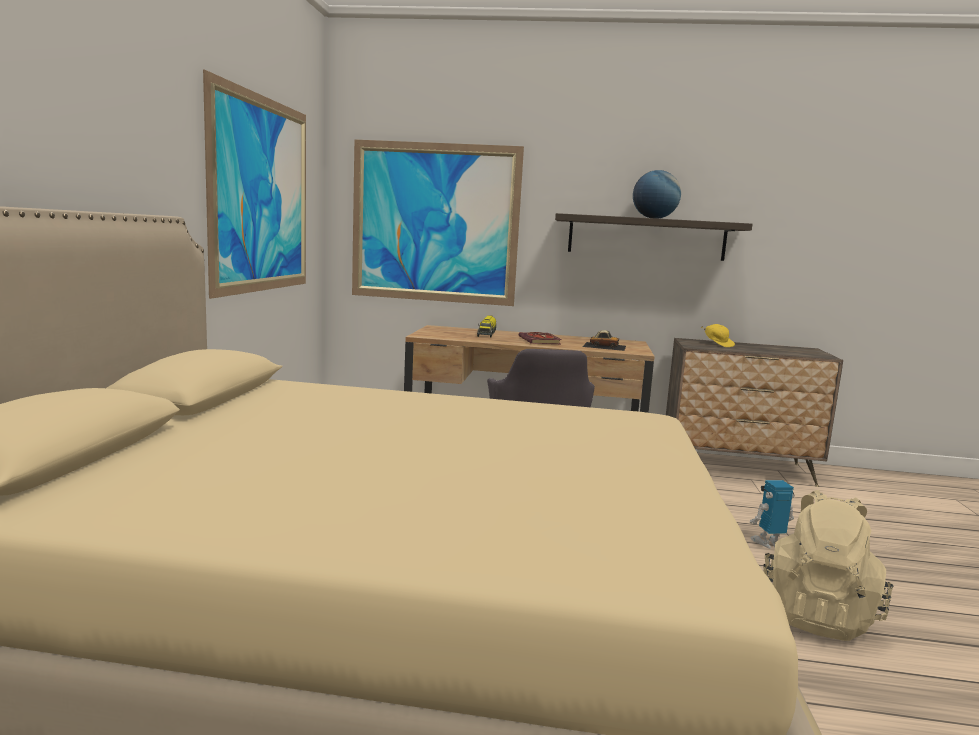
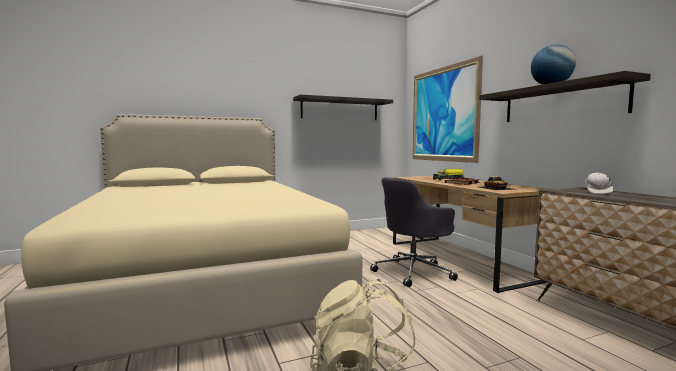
camera: 60 degrees right, 5 degrees down
(262, 195) = (340, 109): picture -> shelf
(718, 344) = (598, 192): yellow cap -> white cap
(768, 544) = (467, 353): toy robot -> none

